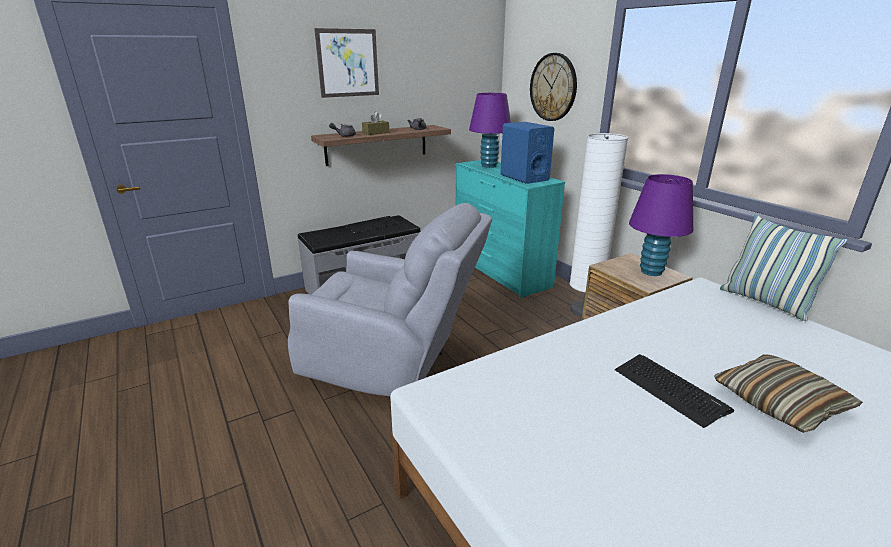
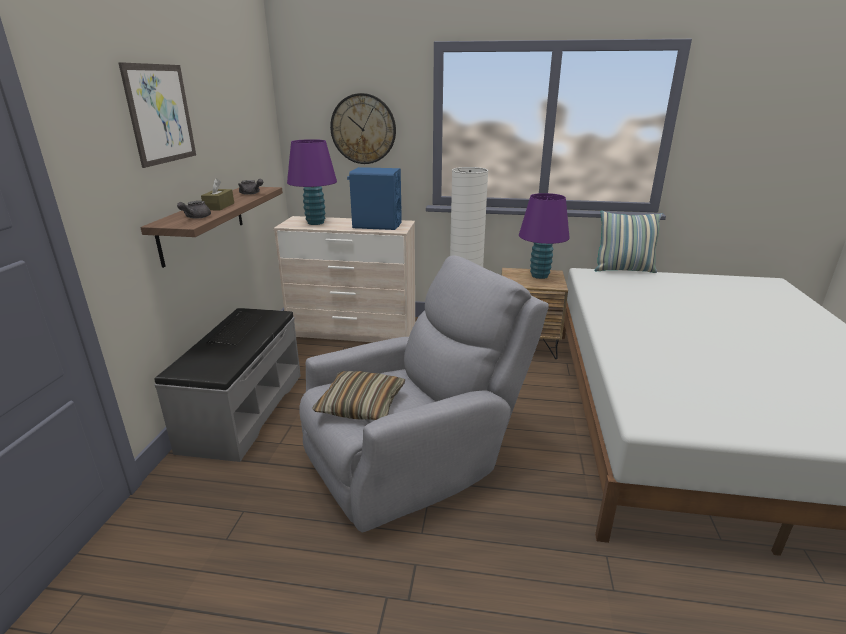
camera: 50 degrees left, 0 degrees up
(500, 272) = (352, 332): turquoise dresser -> beige dresser
(670, 389) = (701, 337): keyboard -> none
(779, 402) = (732, 318): pillow -> pillow (361, 405)

